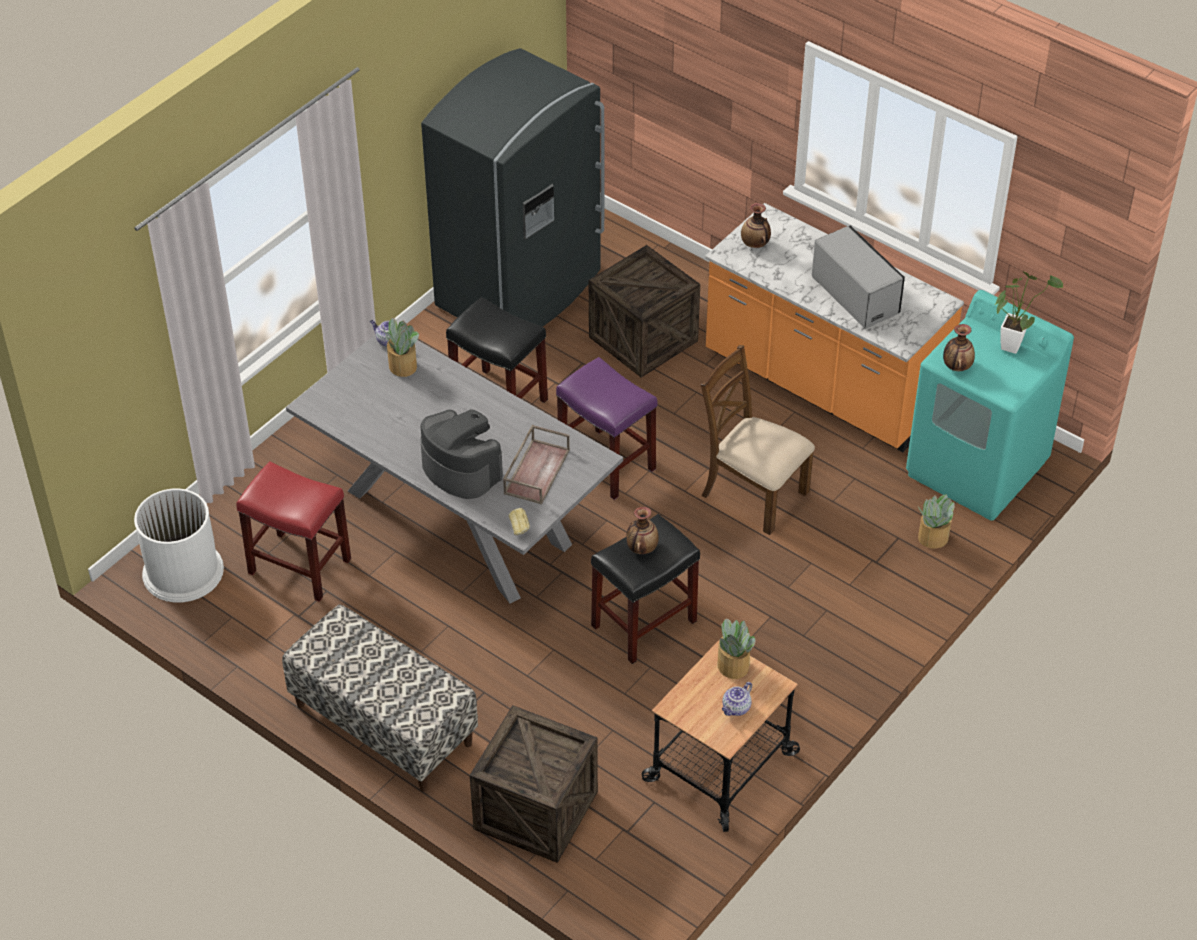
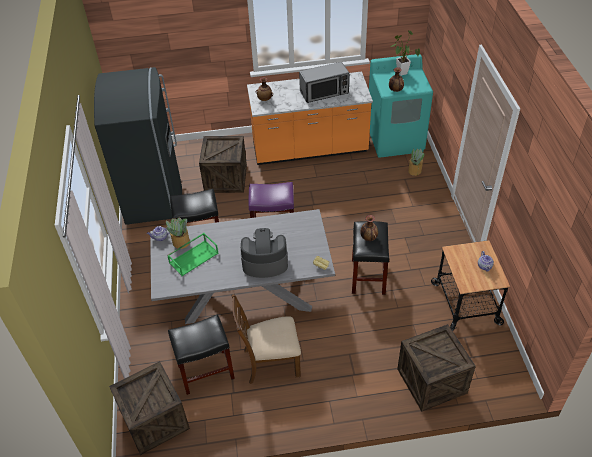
camera: 45 degrees left, 0 degrees up
(183, 571) = (155, 420): white trash can -> crate
(298, 566) = (205, 372): red stool -> black stool
(383, 725) = (330, 404): bench -> none
(392, 396) = (194, 257): none -> green tray
(536, 470) = (295, 239): brown tray -> none
(733, 666) = (461, 252): potted plant -> none
(753, 493) = (339, 201): brown chair -> brown chair (271, 362)
(855, 295) = (324, 92): microwave -> microwave turned 150 degrees clockwise

